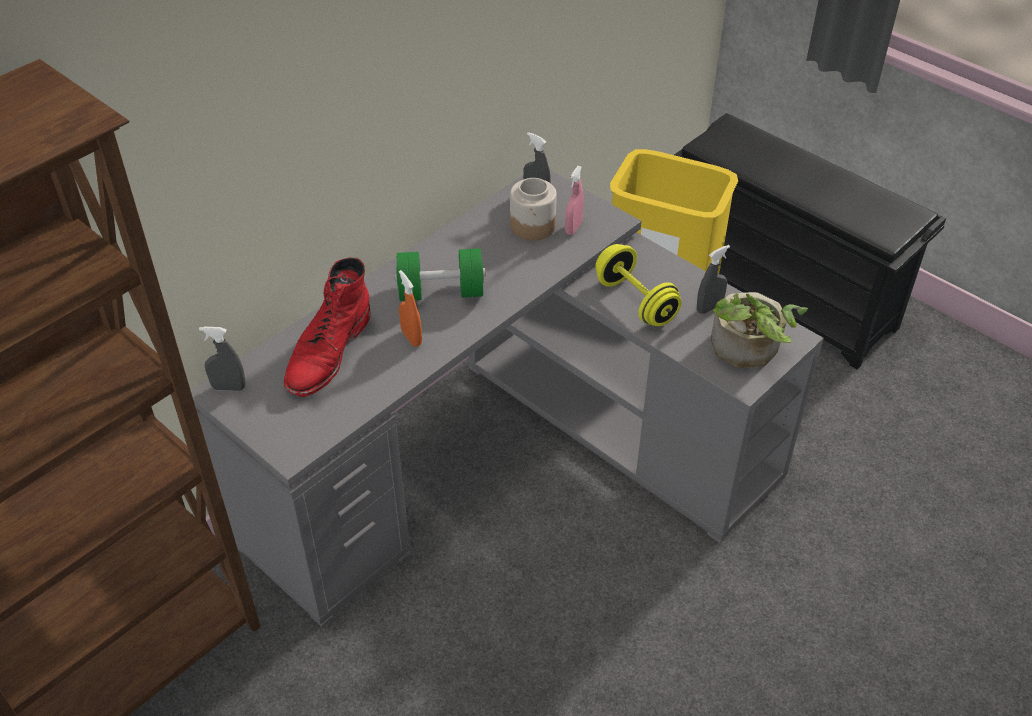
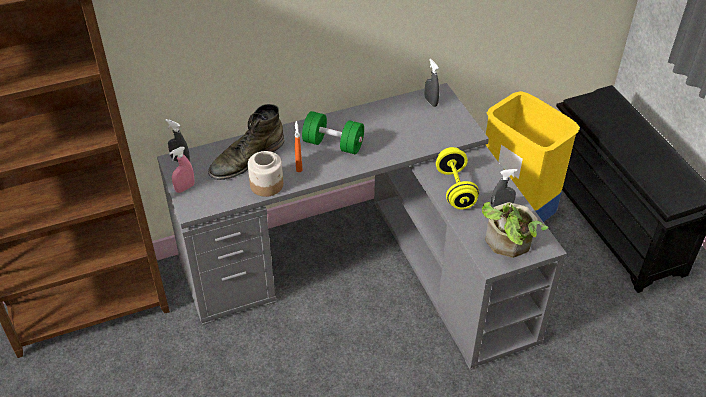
camera: 25 degrees right, 0 degrees up
(328, 352) = (246, 159): red boot -> green boot
(533, 226) = (416, 121): jar -> jar (267, 185)
(573, 228) = (441, 129): pink spray bottle -> pink spray bottle (185, 188)

